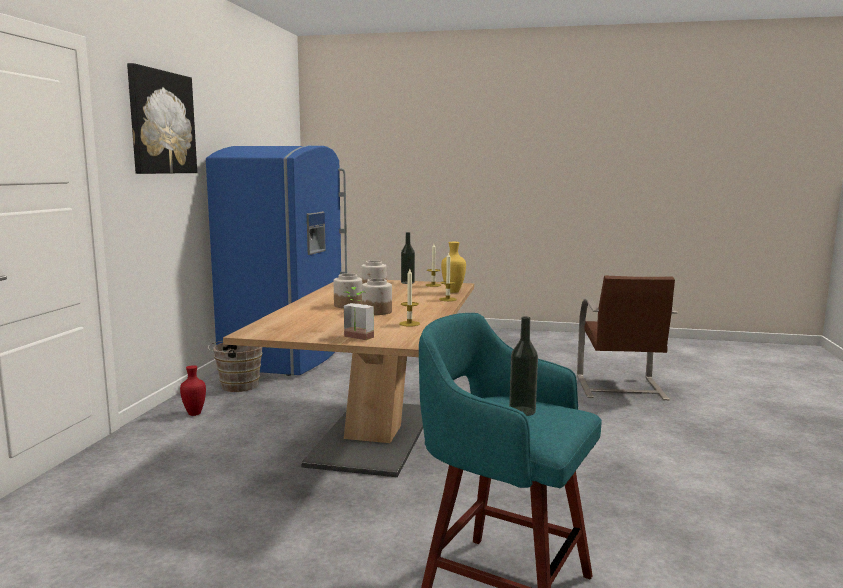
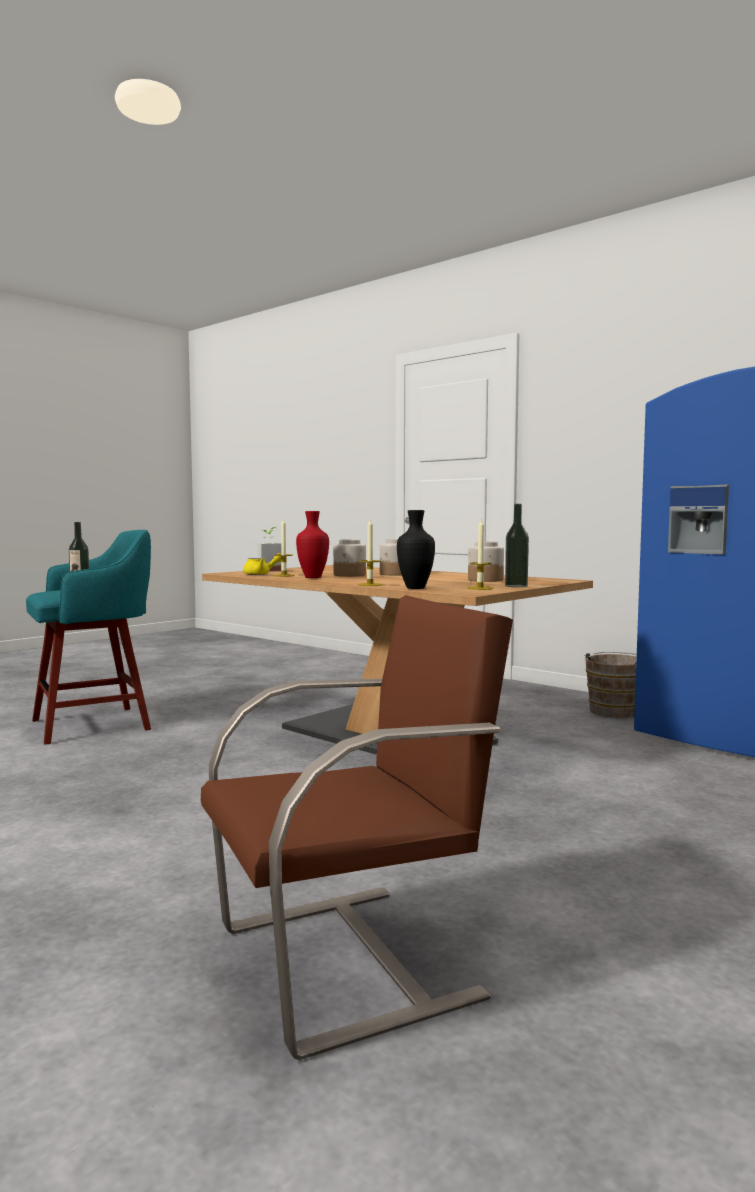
camera: 120 degrees right, 5 degrees down
(161, 122) = (614, 386): picture -> none
(194, 413) = (528, 695): red vase -> red vase (314, 578)
(406, 331) = (261, 574): none -> yellow teapot
(452, 291) = (416, 588): yellow vase -> black vase
(620, 388) = (352, 960): brown chair -> brown chair turned 120 degrees clockwise

